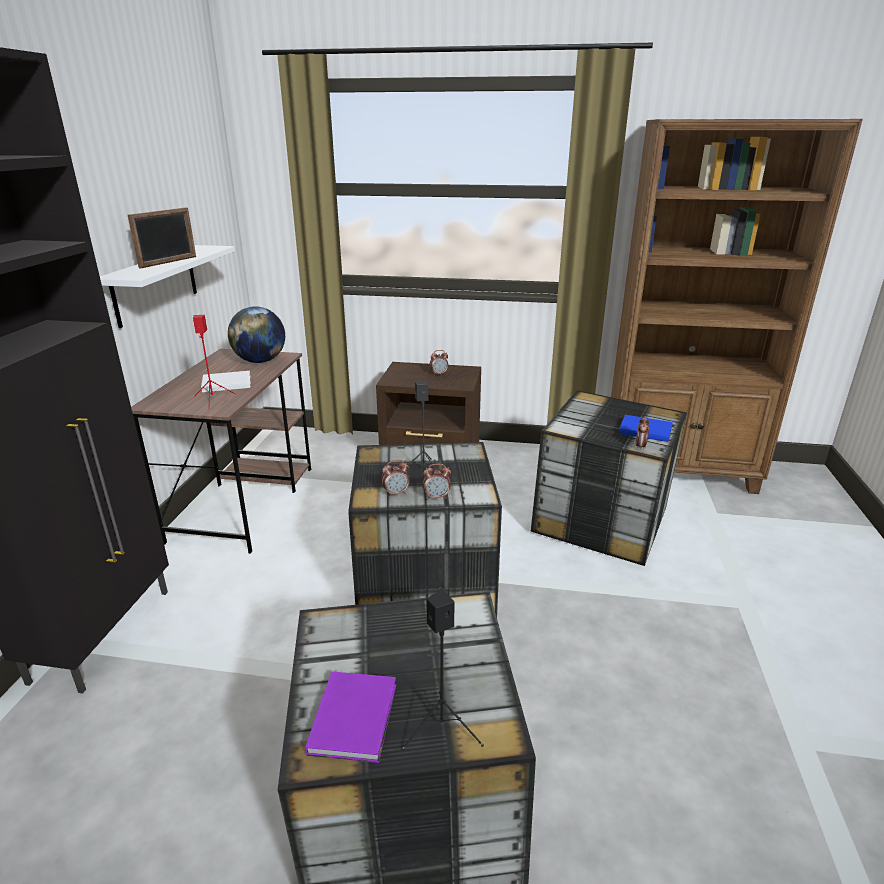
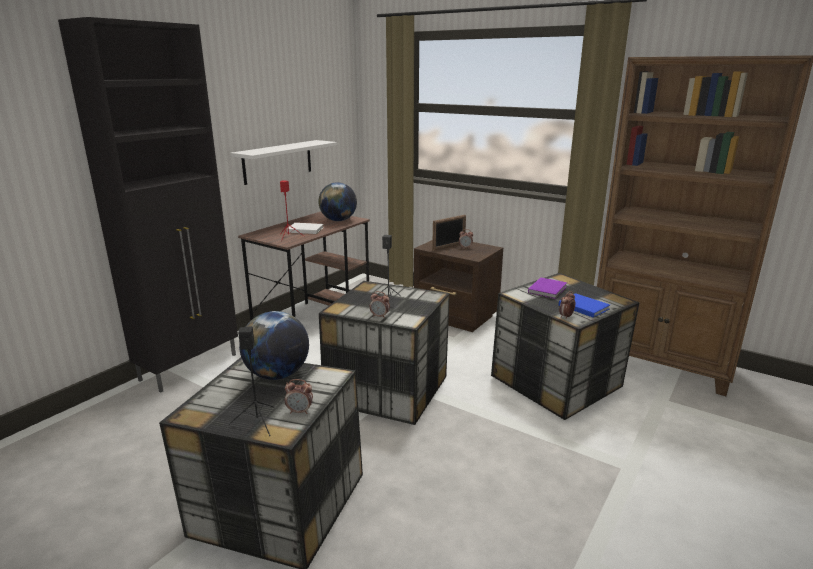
camera: 25 degrees right, 5 degrees down
(169, 262) = (283, 147): picture frame -> picture frame (449, 246)
(356, 716) = (222, 405): purple book -> purple book (548, 289)
(388, 632) = (277, 374): none -> globe
(396, 493) = (357, 309): alarm clock -> alarm clock (300, 411)

